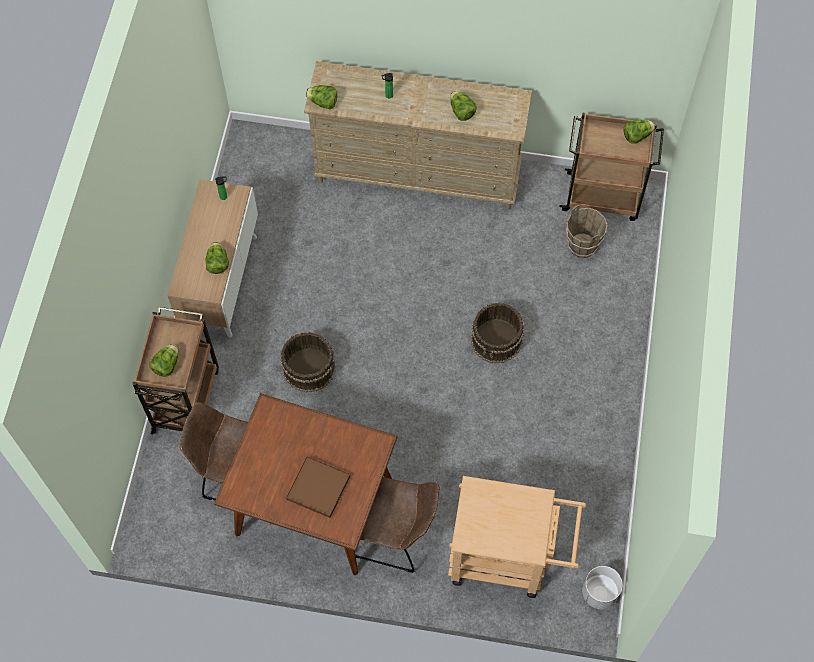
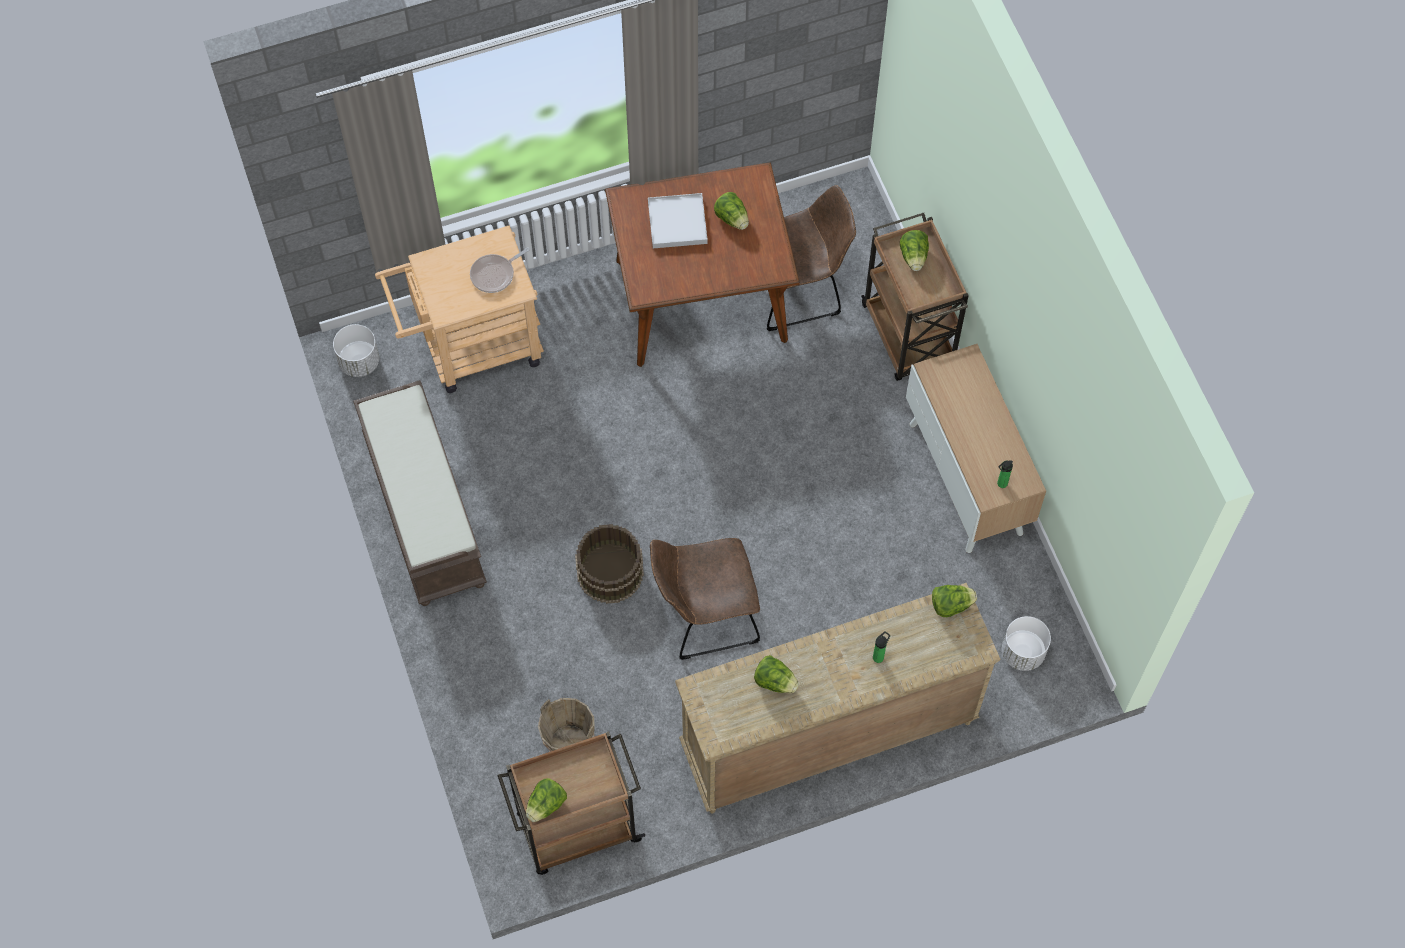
camera: 150 degrees right, 0 degrees up
(217, 263) = (949, 404): lettuce -> lettuce (732, 218)
(267, 162) = (1023, 653): none -> white planter
(309, 368) = (800, 433): brown bucket -> none
(318, 487) = (677, 223): brown tray -> white tray
(395, 536) = (599, 313): brown chair -> brown chair (704, 617)
(485, 511) = (495, 274): none -> frying pan
(605, 448) = (423, 510): none -> brown bench

